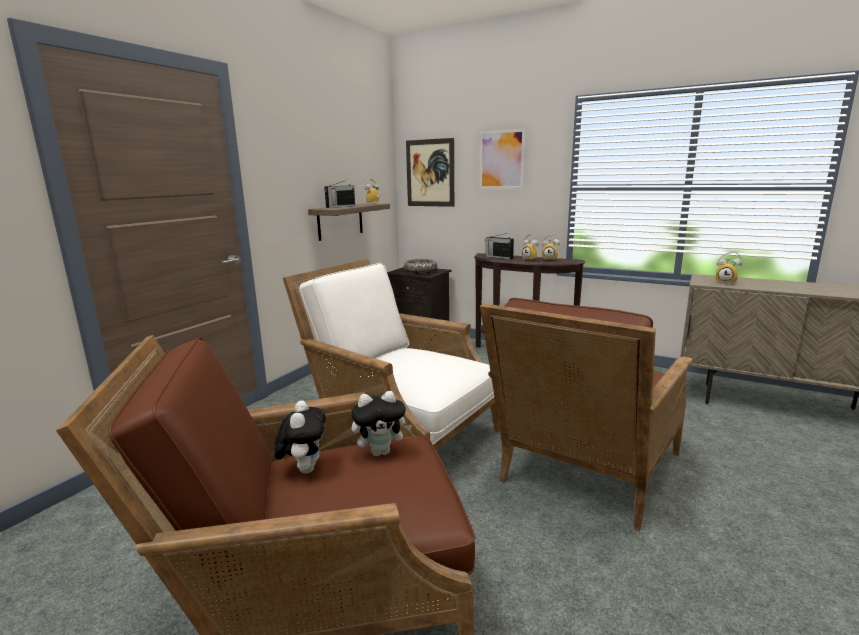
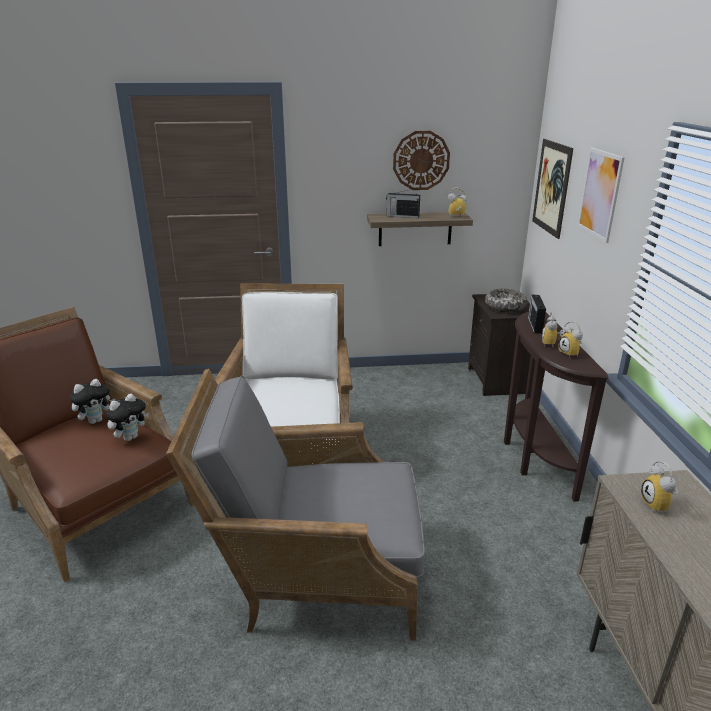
camera: 55 degrees right, 10 degrees up
(337, 157) = (421, 160): none -> wall clock
(381, 452) = (130, 437): plush toy -> plush toy turned 90 degrees counterclockwise
(582, 474) = (313, 574): brown armchair -> grey armchair

